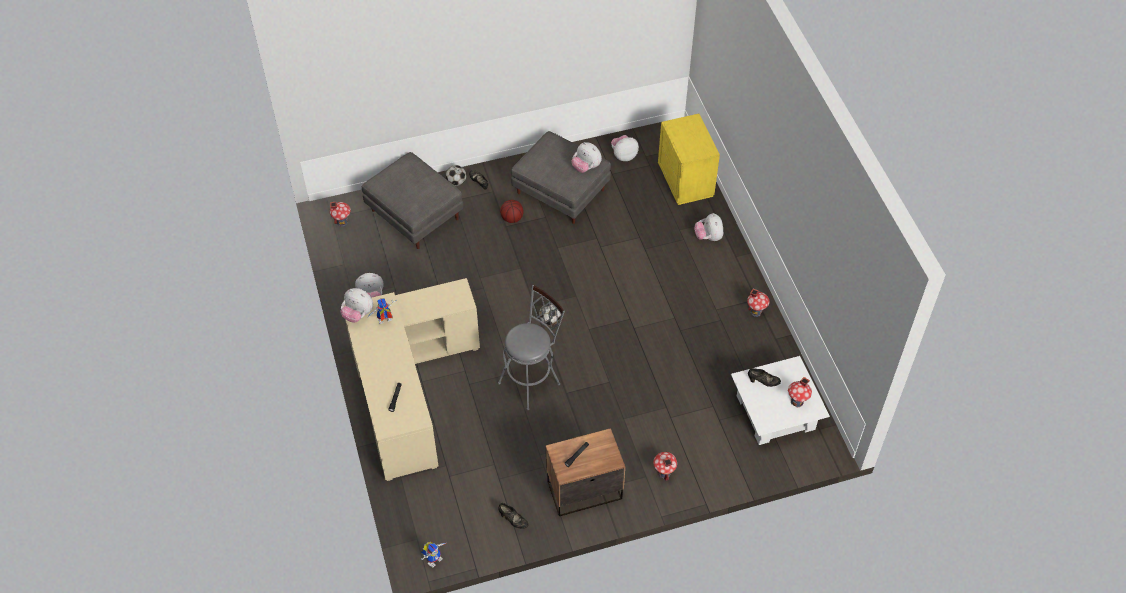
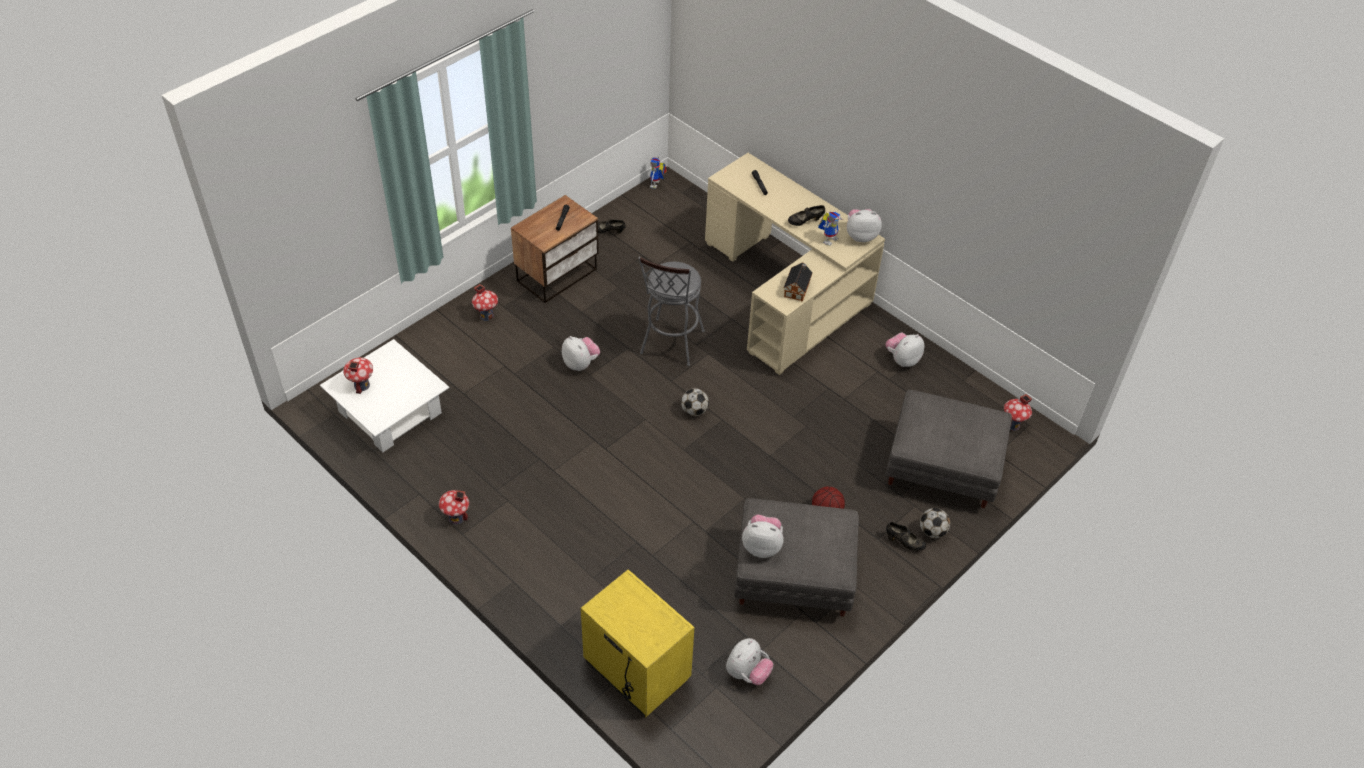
camera: 150 degrees right, 5 degrees down
(441, 296) = (797, 288): none -> toy house
(708, 237) = (562, 594): plush toy -> plush toy (581, 364)
(763, 381) = (408, 391): black shoe -> black shoe (805, 222)

